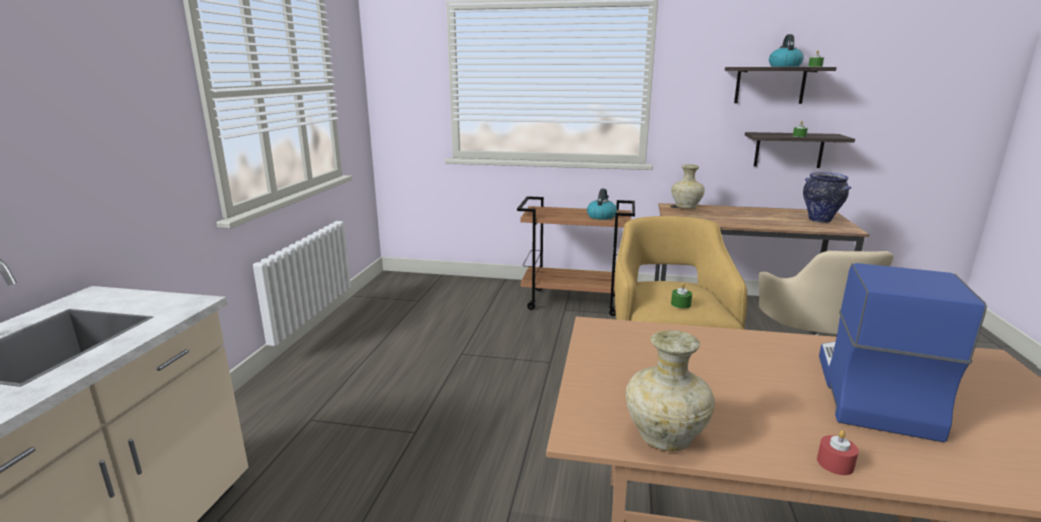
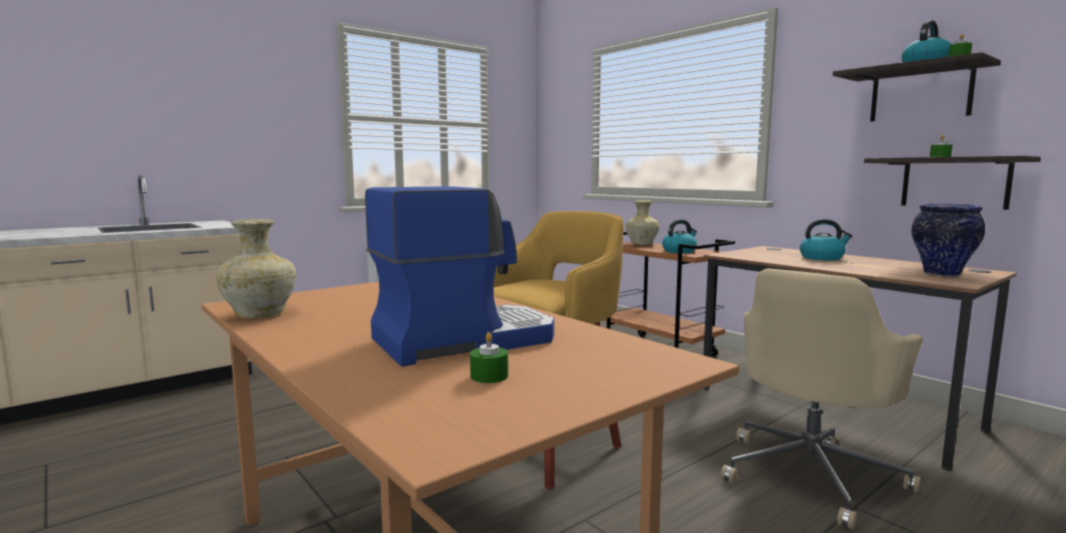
camera: 40 degrees right, 10 degrees down
(680, 304) = (524, 287): green candle -> green candle (489, 376)
(686, 207) = (782, 250): beige vase -> beige vase (641, 244)
(730, 214) = (822, 258): none -> kettle
(835, 463) = (293, 347): red candle -> none

